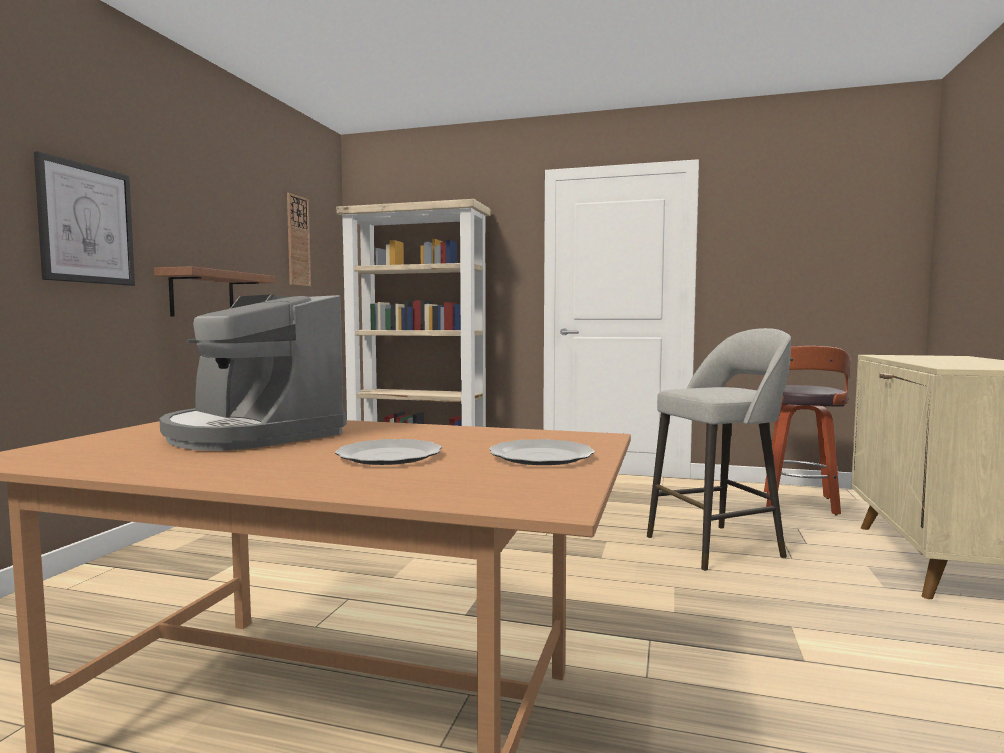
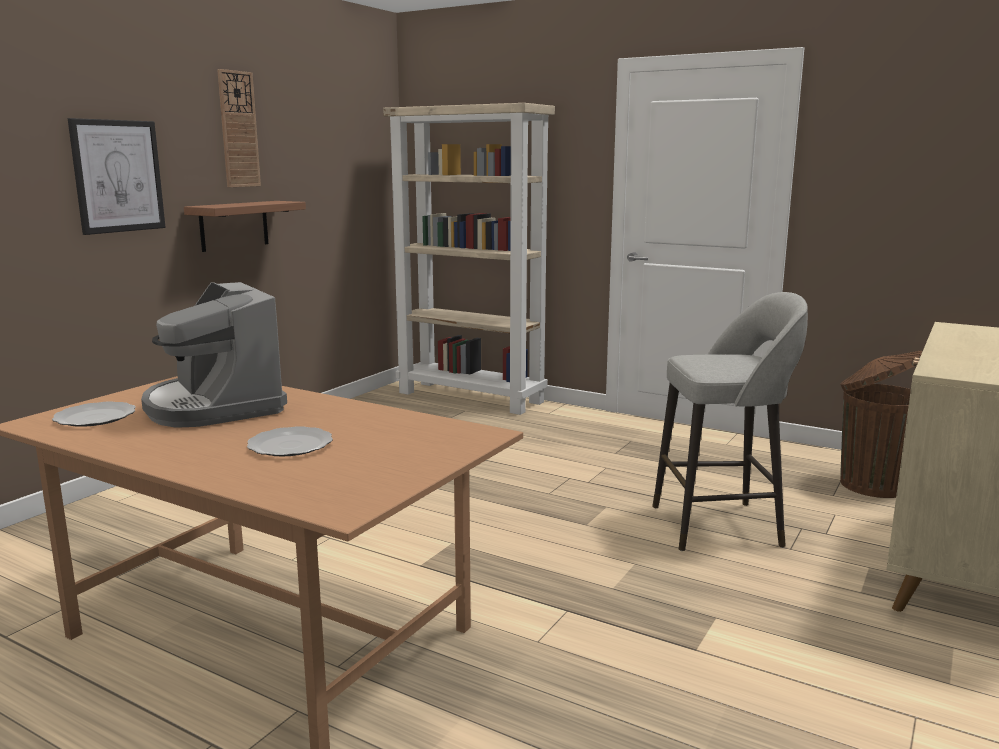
camera: 15 degrees right, 10 degrees up
(298, 241) = (341, 150): wall clock -> wall clock (238, 129)
(540, 456) = (402, 457): plate -> plate (94, 418)
(800, 504) = (871, 484): stool -> brown trash can

